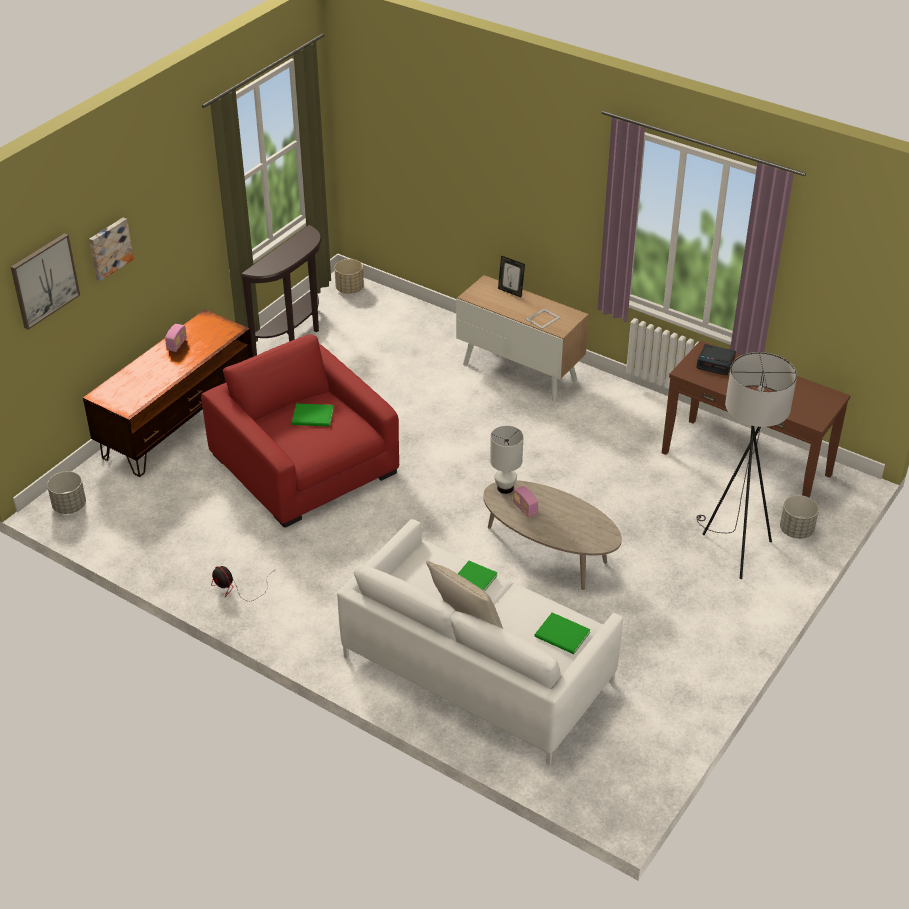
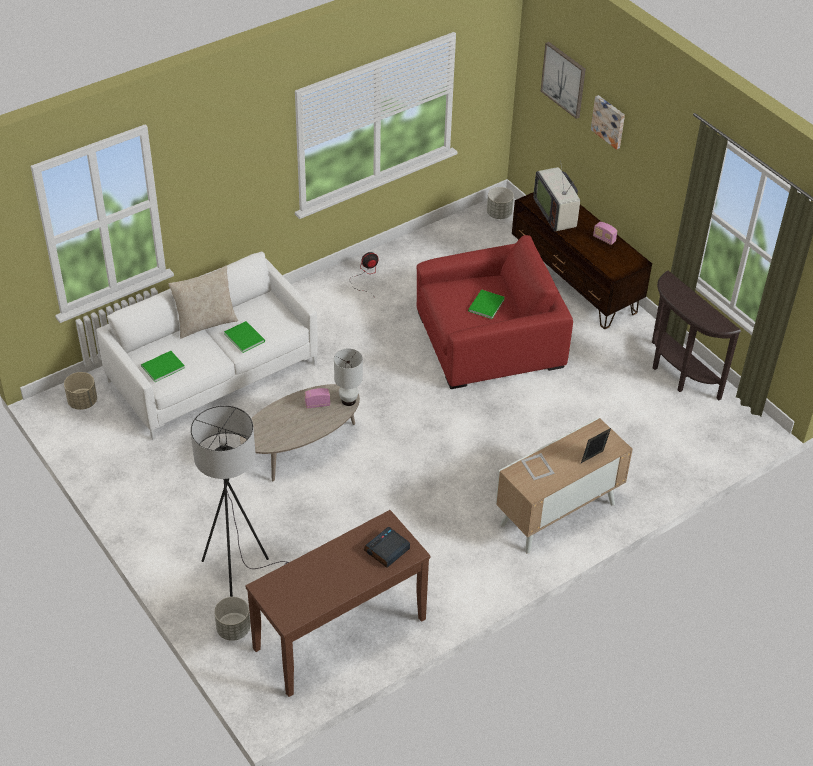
camera: 110 degrees right, 5 degrees up
(143, 384) = (556, 213): none -> television
(349, 289) = (745, 430): beige planter -> beige planter (83, 401)

